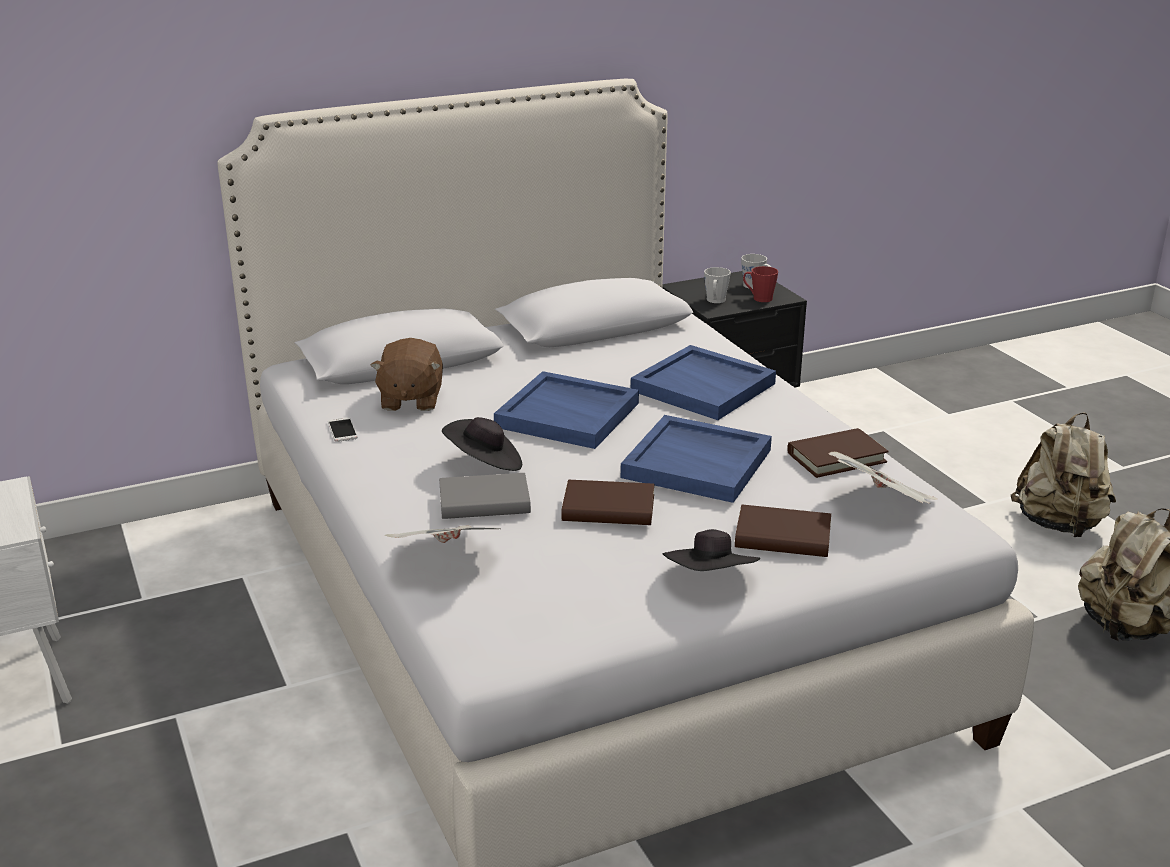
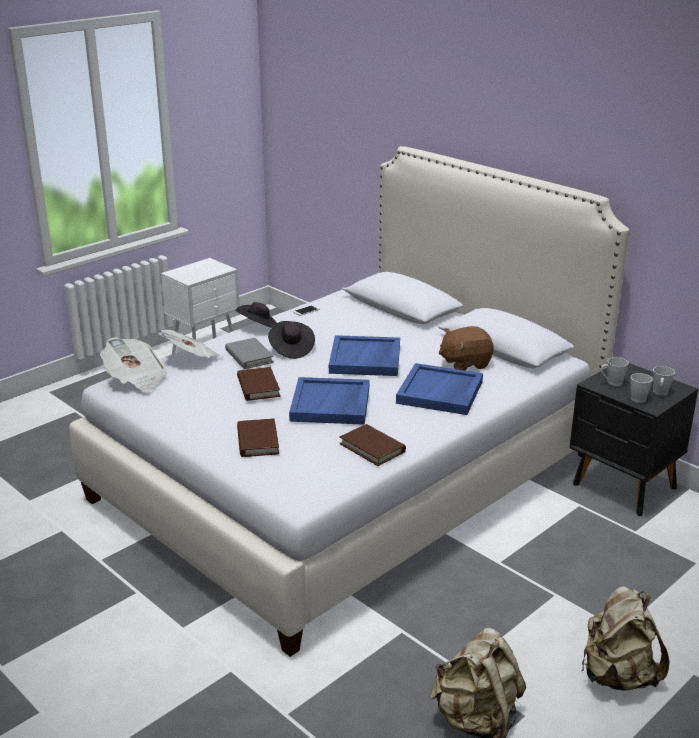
camera: 70 degrees right, 0 degrees up
(410, 400) = (353, 318): brown plush toy -> brown plush toy (465, 363)
(711, 580) = (201, 426): black hat -> black hat (259, 327)
(759, 298) = (637, 397): red mug -> grey mug
(882, 505) = (318, 470): newspaper -> newspaper (135, 379)

